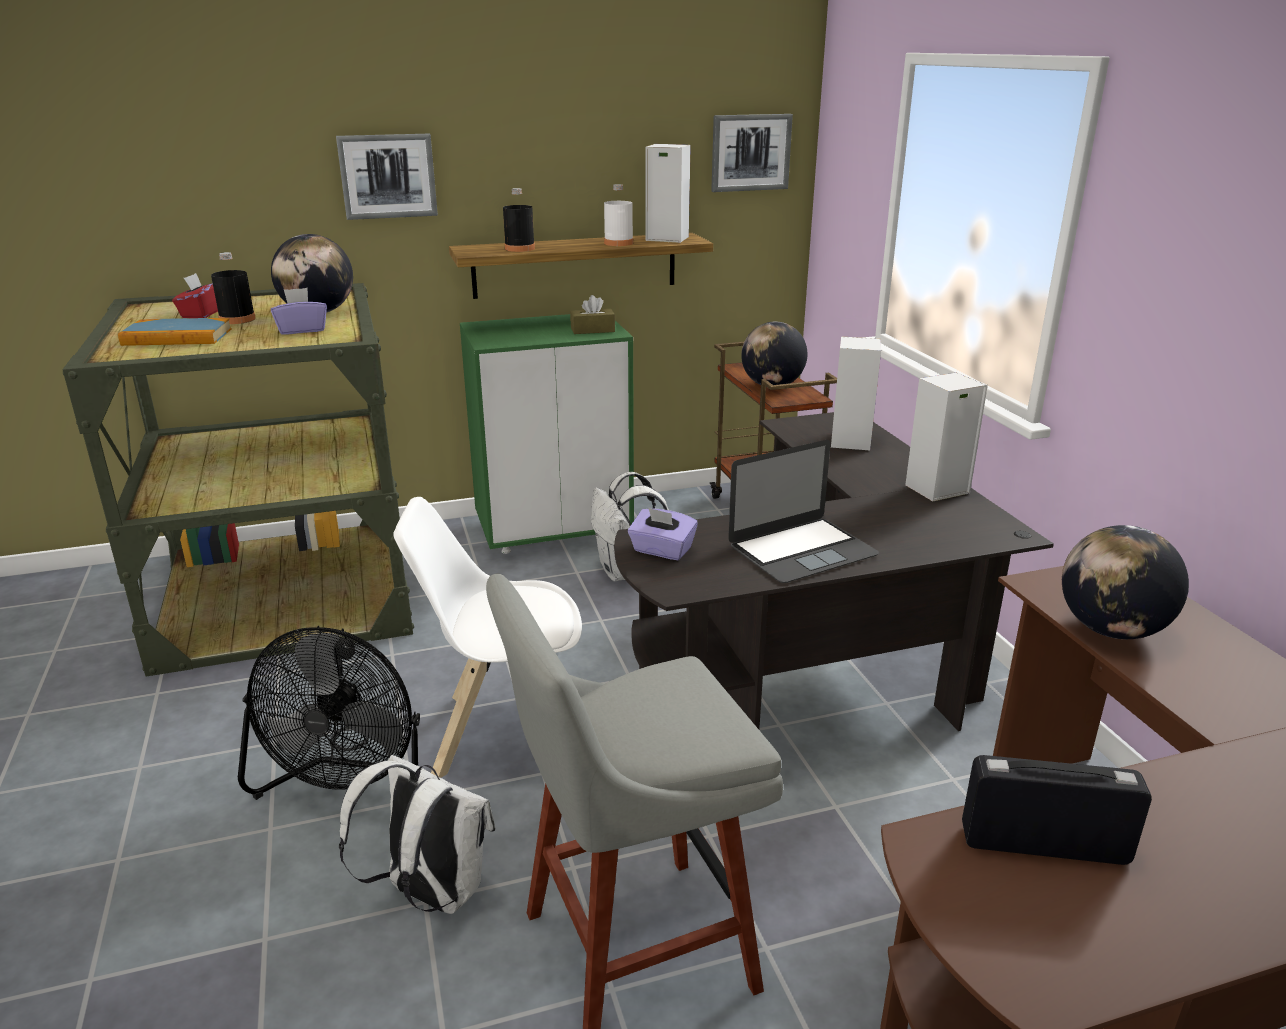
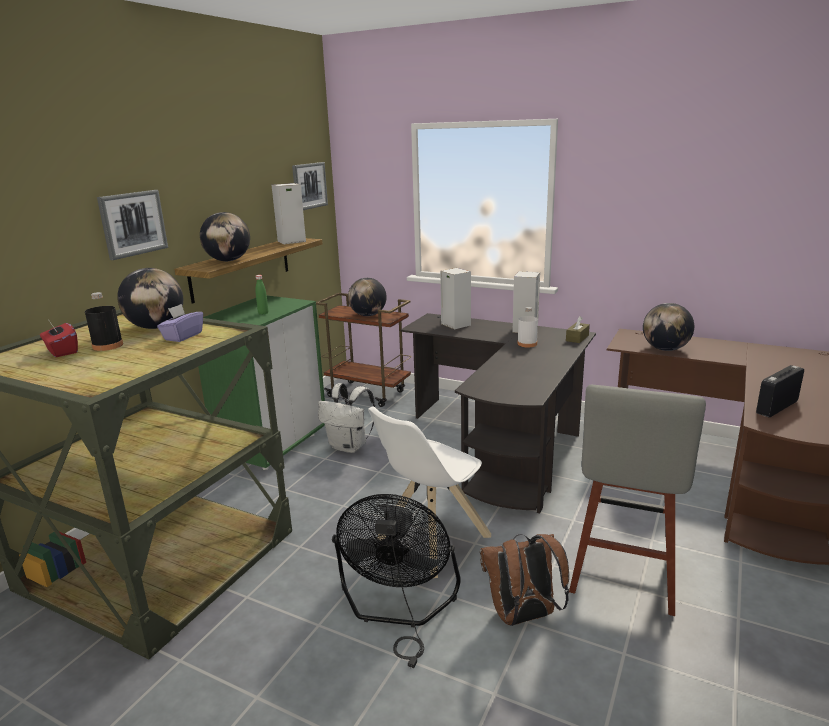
camera: 45 degrees left, 5 degrees down
(177, 337) = (100, 365): book -> none
(346, 783) = (397, 611): black fan -> black fan turned 135 degrees counterclockwise
(430, 893) = (522, 617): white backpack -> brown backpack
(519, 248) = (228, 260): black bottle -> globe
(540, 335) = (263, 313): none -> green bottle
(592, 330) = (285, 304): brown tissue box -> brown tissue box (577, 338)
(618, 243) = (274, 248): white bottle -> white bottle (527, 344)
(662, 550) = (491, 388): purple tissue box -> none
(802, 550) = (535, 366): laptop -> none

